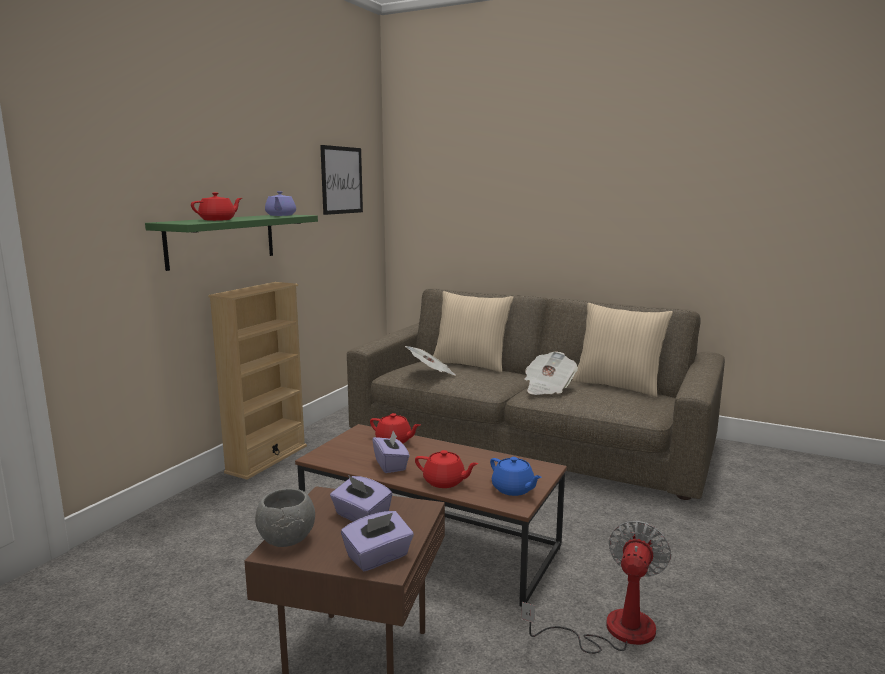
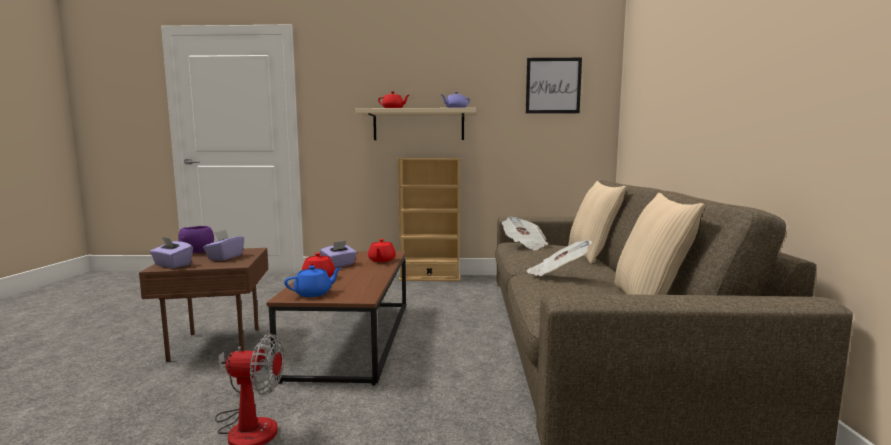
camera: 65 degrees right, 5 degrees down
(222, 240) = (418, 125): green shelf -> beige shelf
(287, 539) = (198, 252): grey bowl -> purple bowl
(513, 489) = (314, 293): blue teapot -> blue teapot turned 150 degrees counterclockwise

